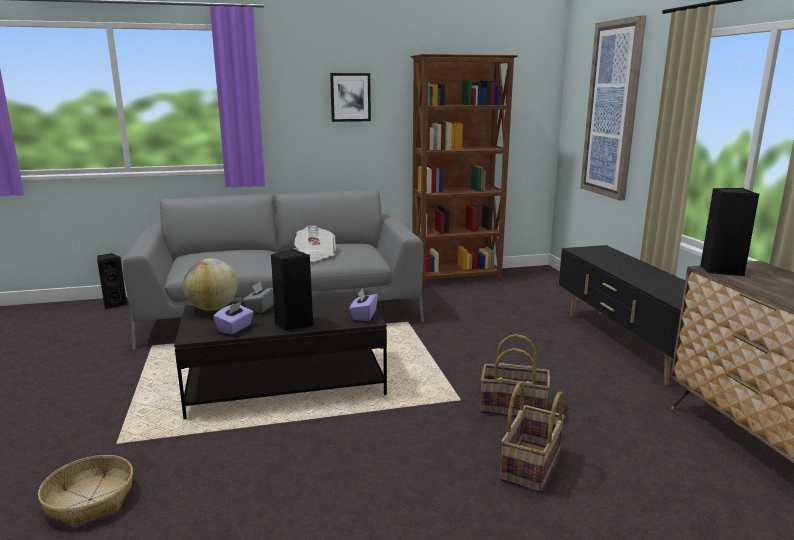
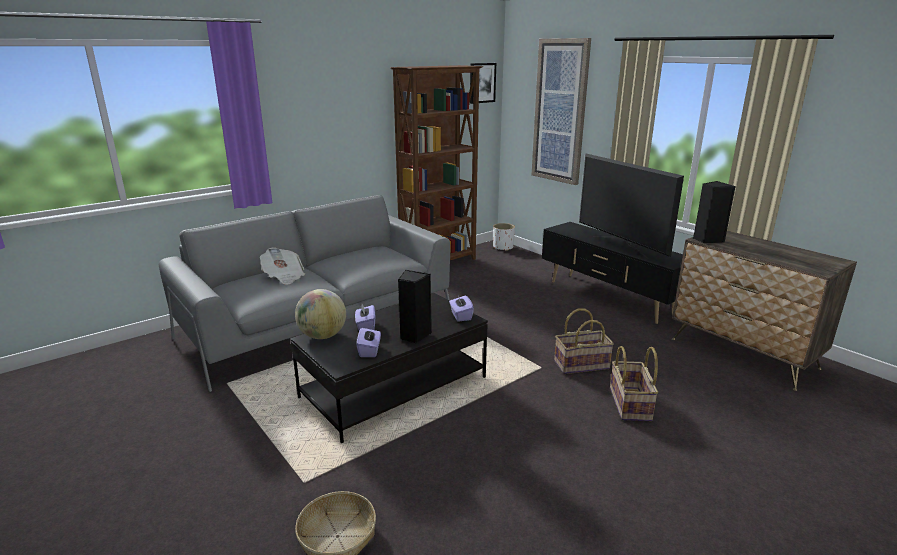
camera: 25 degrees left, 5 degrees up
(114, 304) = (129, 349): black speaker -> none
(260, 308) = (365, 326): grey tissue box -> purple tissue box
(315, 255) = (357, 265): newspaper -> newspaper (283, 276)
(350, 97) = (340, 108): picture -> picture (482, 83)
(546, 274) = (503, 247): none -> white planter
(637, 277) = (620, 247): none -> television

